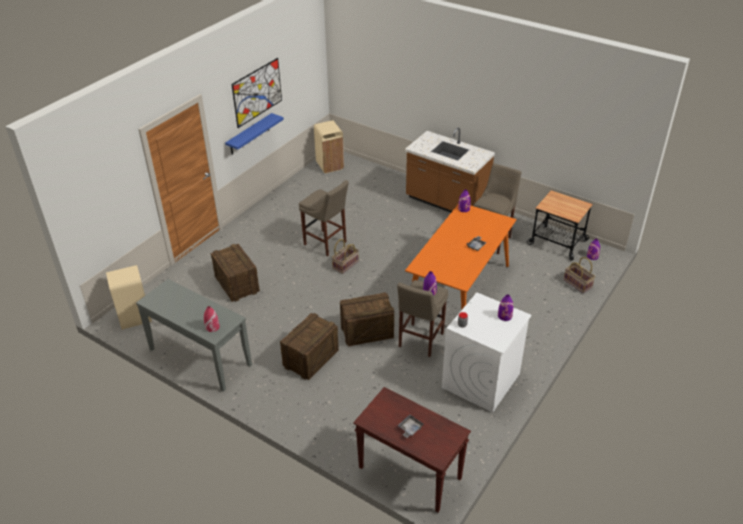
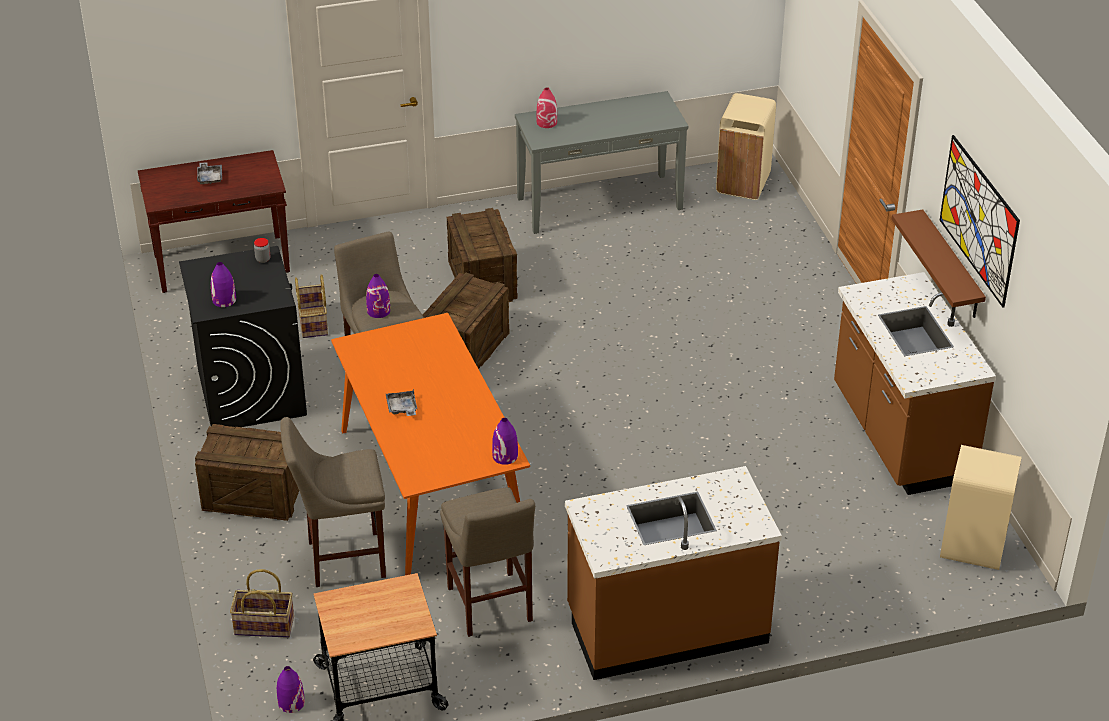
camera: 130 degrees right, 0 degrees up
(237, 284) = (713, 286): crate -> crate (252, 496)
(249, 134) = (951, 266): blue shelf -> brown shelf
(288, 199) = (899, 436): none -> brown counter
(326, 244) = (712, 413): beige stool -> beige stool (341, 559)
(345, 265) = (634, 404): basket -> basket (314, 322)
(481, 381) = (251, 391): white washing machine -> black washing machine

